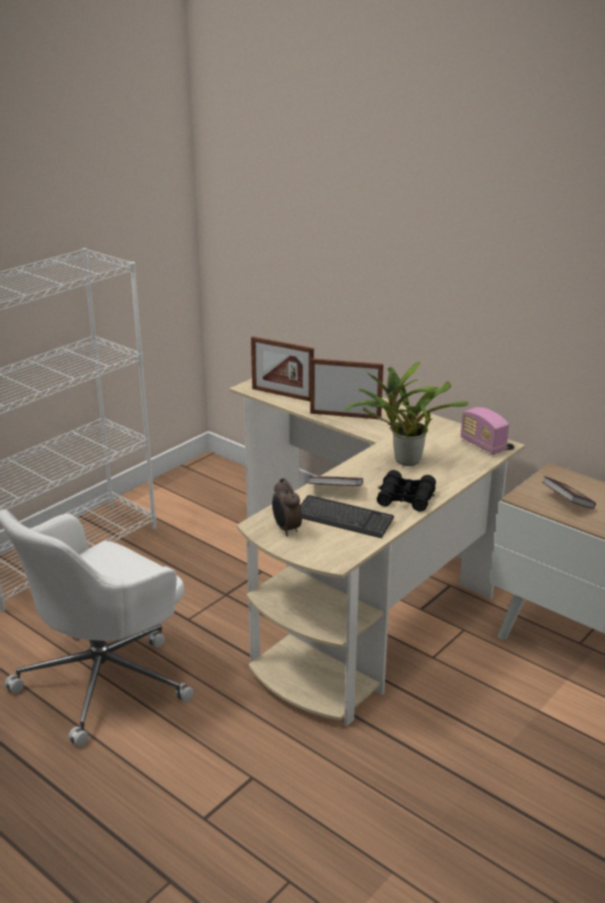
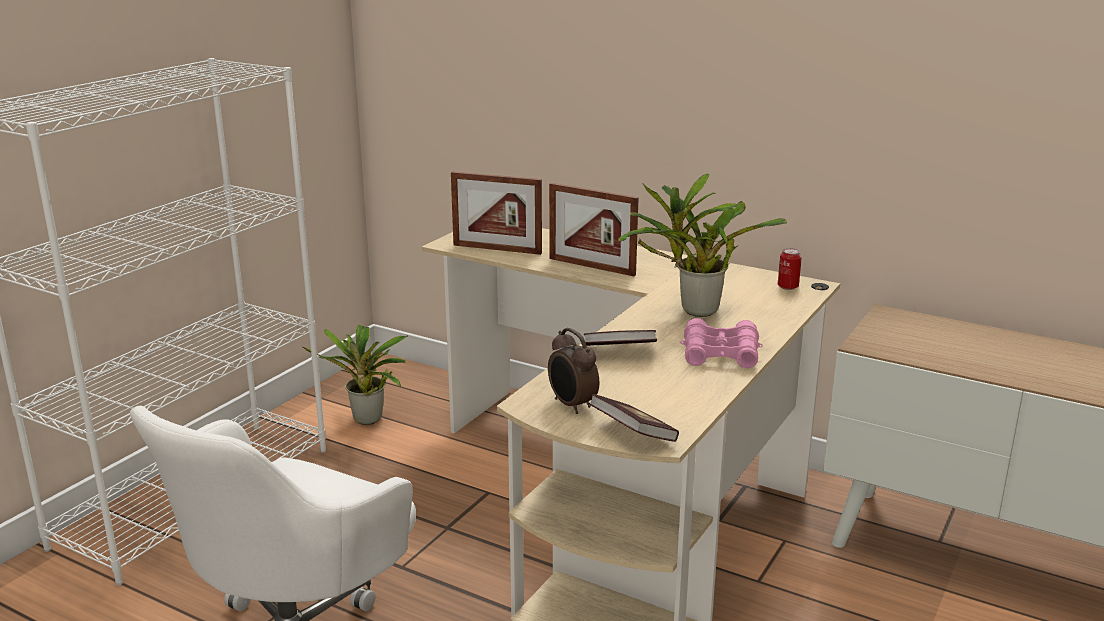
camera: 10 degrees left, 5 degrees down
(190, 508) = (368, 421): none -> potted plant
(343, 518) = (647, 385): keyboard -> none
(345, 415) = (591, 266): picture frame -> picture frame turned 150 degrees counterclockwise
(406, 498) = (720, 354): black binoculars -> pink binoculars
(482, 445) = (788, 286): radio -> can
(567, 502) = (924, 346): book -> book (632, 434)

